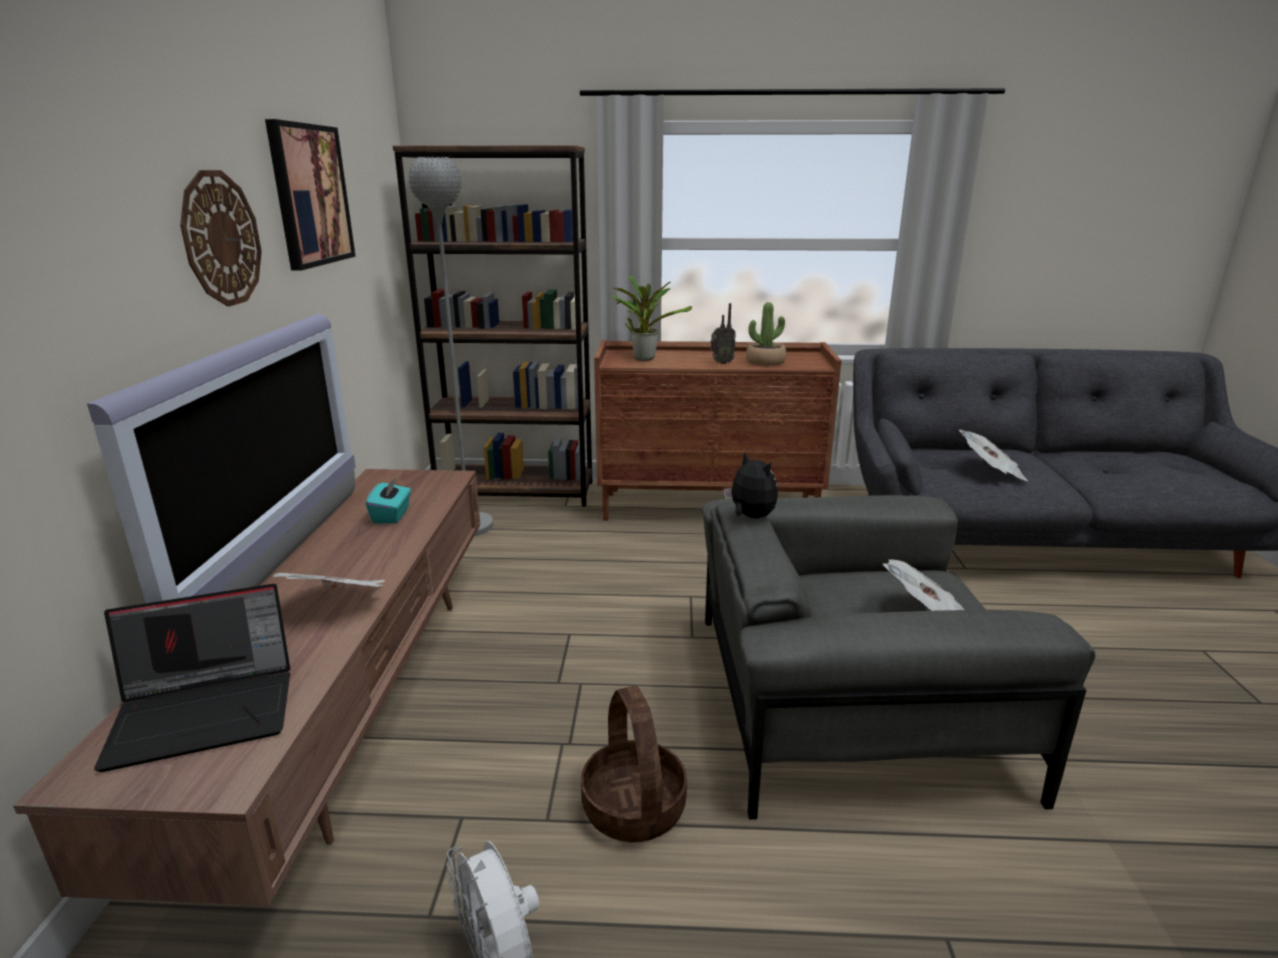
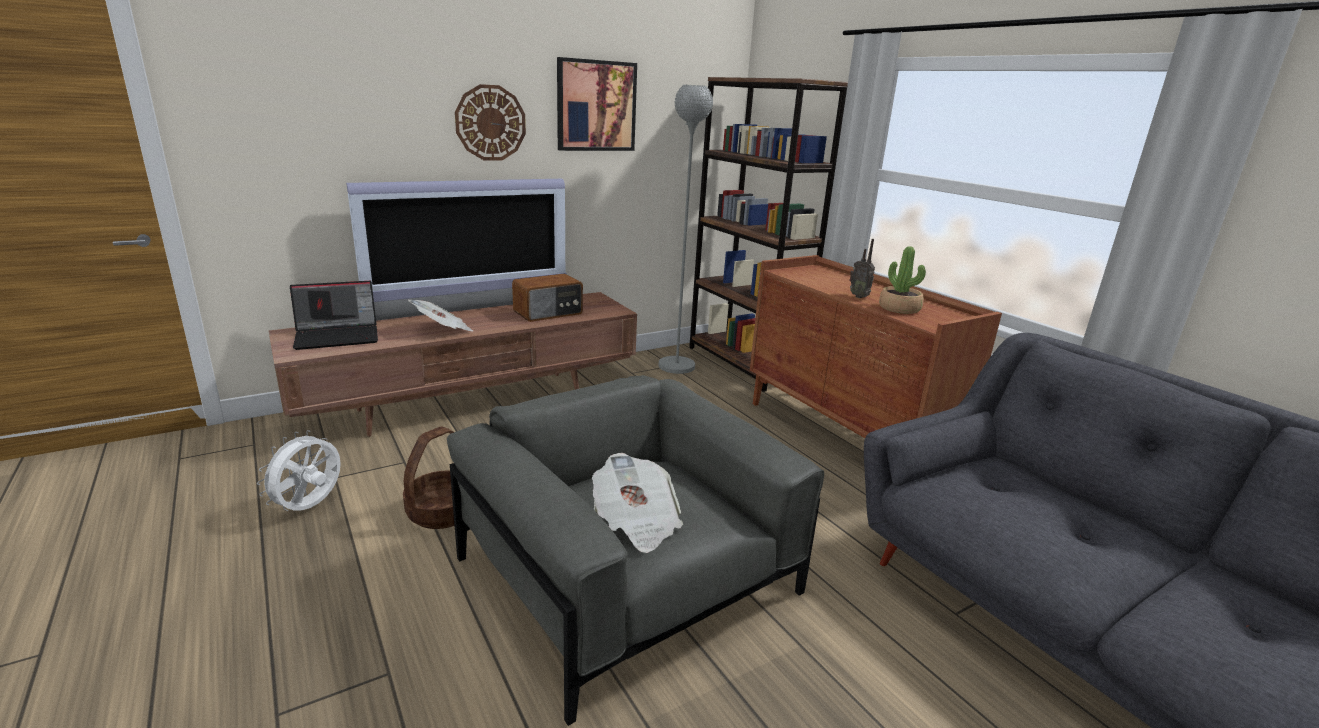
camera: 55 degrees right, 0 degrees up
(208, 711) = (338, 336): laptop -> laptop turned 60 degrees counterclockwise
(392, 515) = (549, 313): turquoise tissue box -> radio
(643, 358) = (817, 275): potted plant -> none
(750, 517) = (619, 383): plush toy -> none
(990, 472) = (1017, 515): newspaper -> none

